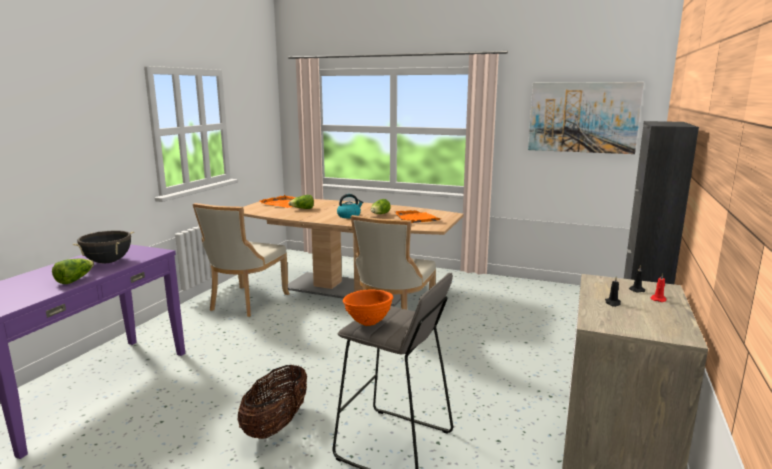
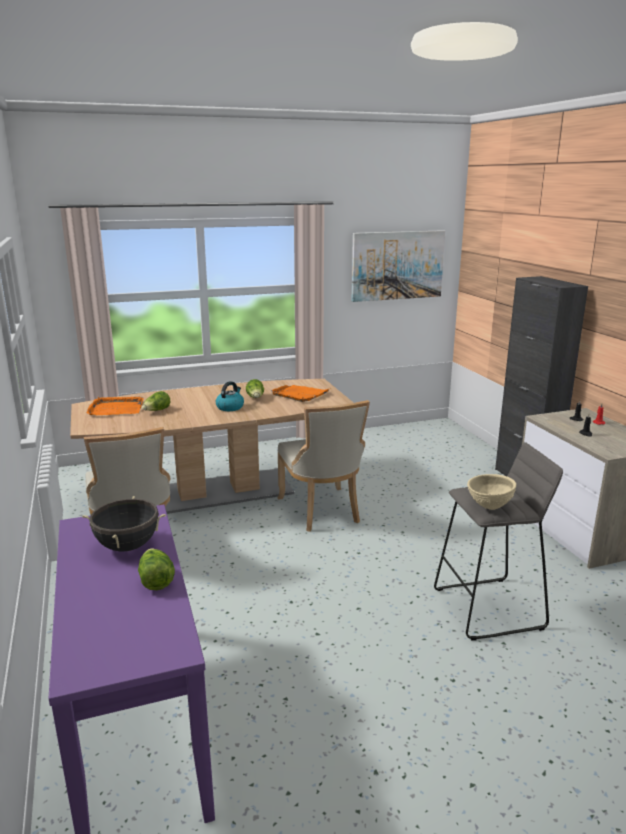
camera: 40 degrees left, 5 degrees up
(276, 425) = (386, 642): basket -> none
(368, 323) = (489, 507): orange bowl -> beige bowl

